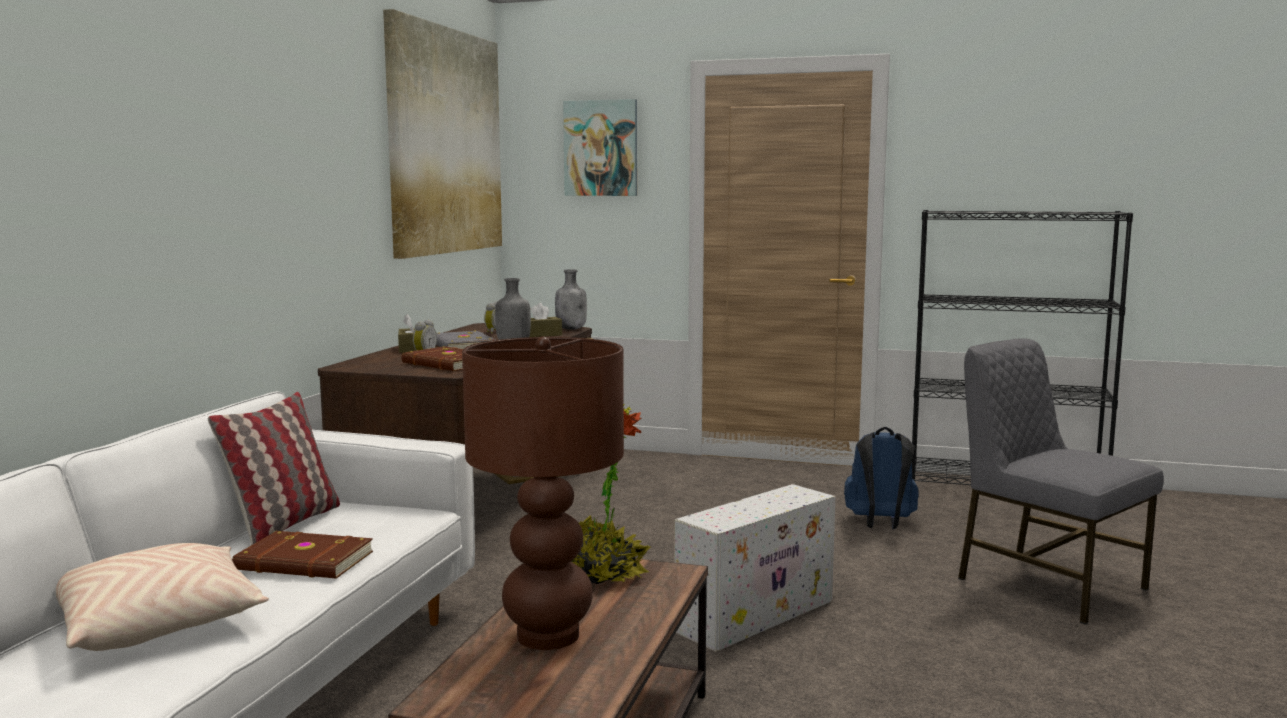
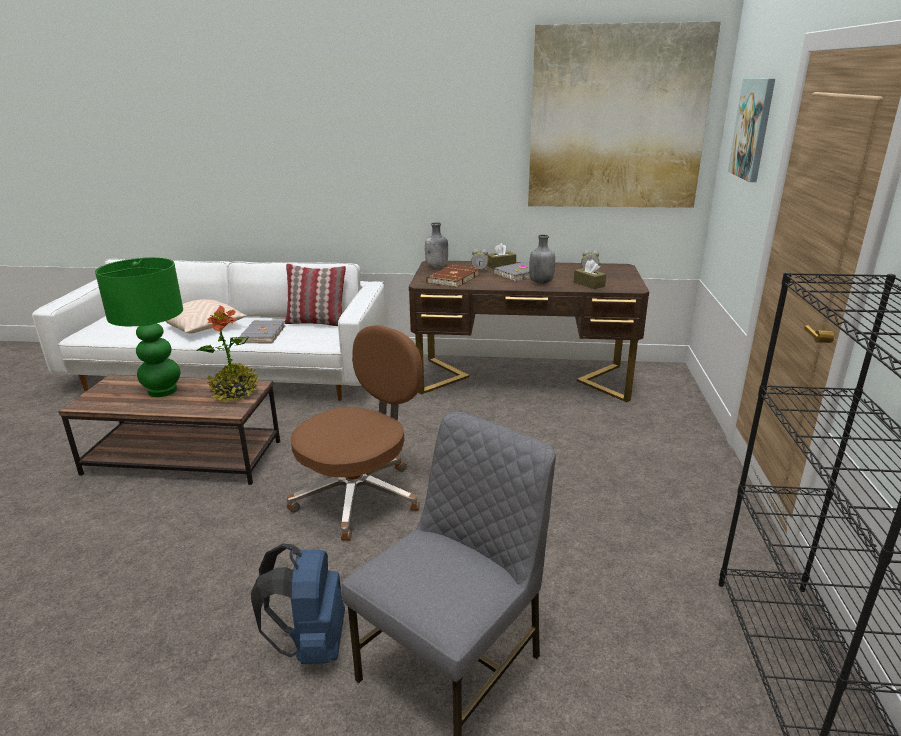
camera: 80 degrees right, 15 degrees up
(304, 562) = (261, 334): brown book -> grey book
(547, 635) = (163, 390): brown table lamp -> green table lamp
(571, 329) = (630, 288): grey bottle -> grey bottle (437, 267)
(757, 615) = (360, 496): white storage box -> brown office chair
(880, 524) = (584, 557): blue backpack -> blue backpack (311, 644)

